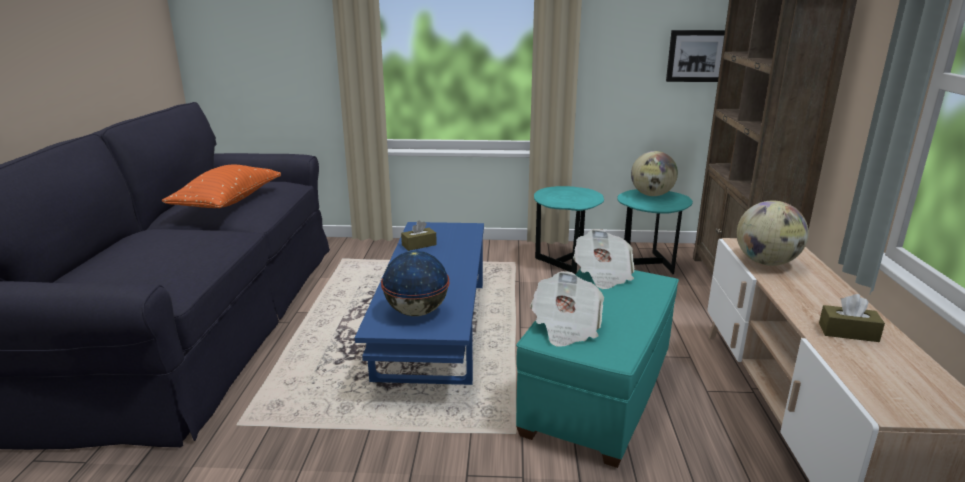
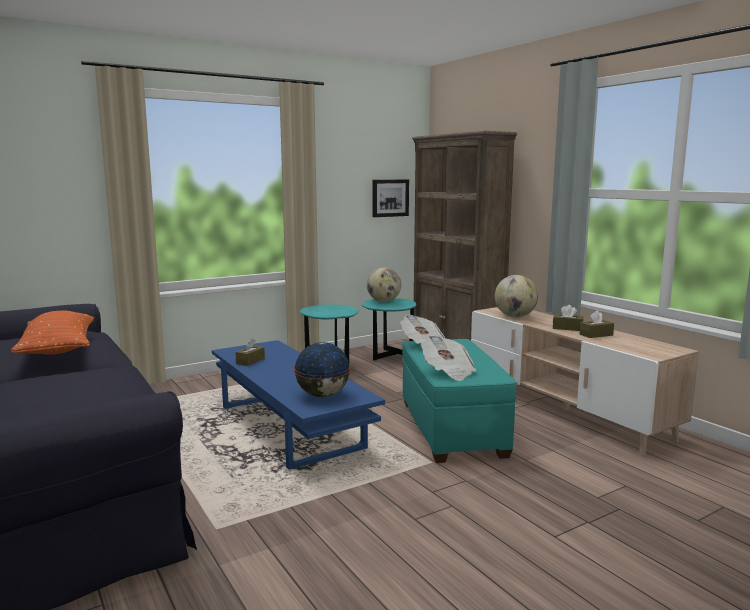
camera: 35 degrees left, 10 degrees down
(818, 305) = (567, 328): none -> brown tissue box

